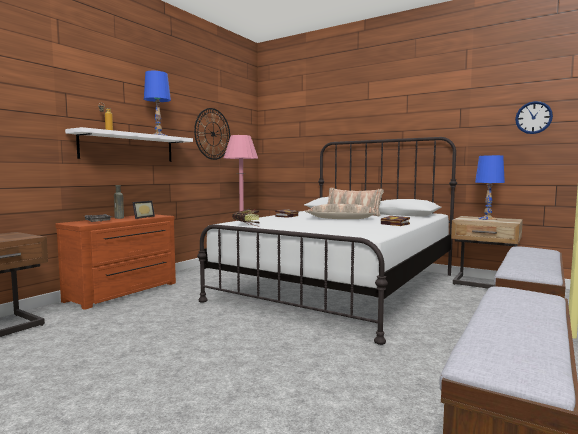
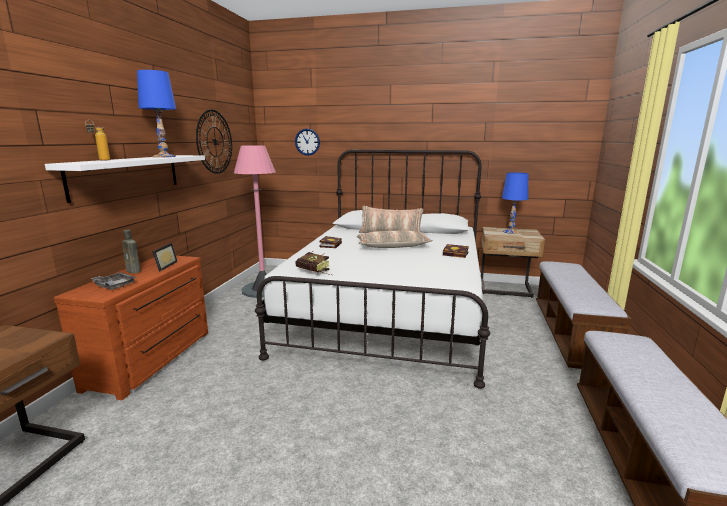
camera: 20 degrees left, 10 degrees up
(533, 117) = (551, 136): wall clock -> wall clock (307, 142)

